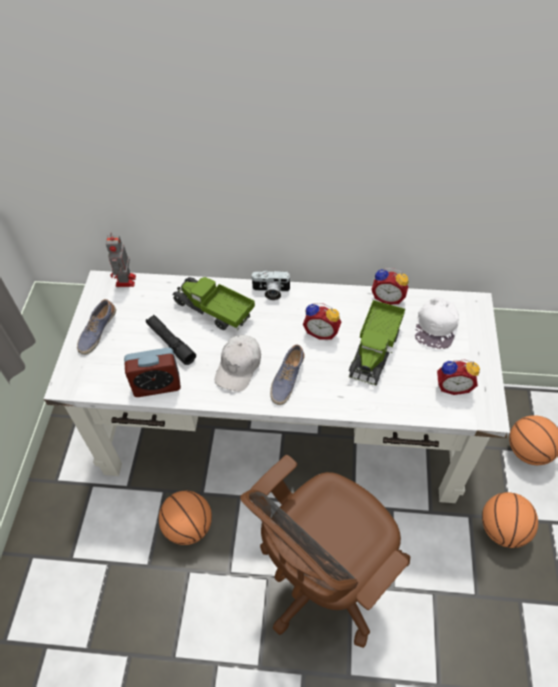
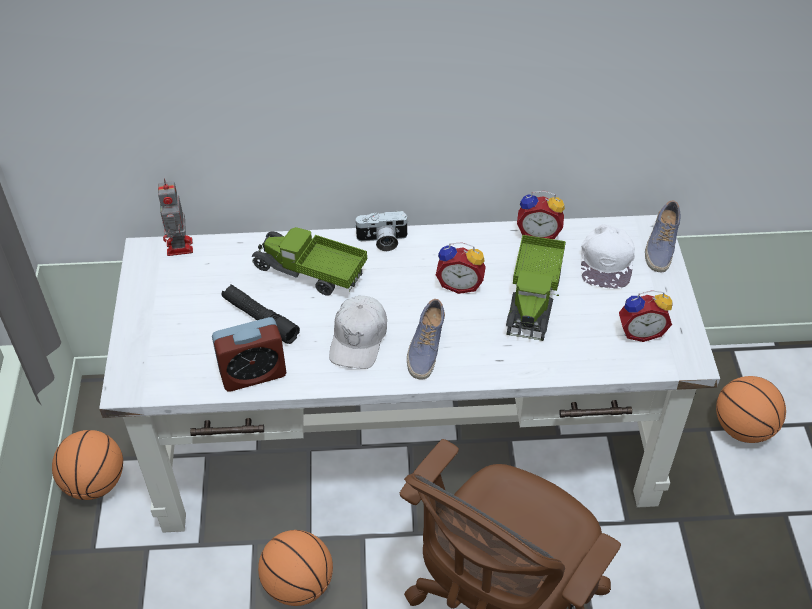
camera: 10 degrees left, 5 degrees down
(97, 332) = (155, 316): shoe -> shoe (660, 245)
(502, 529) = (725, 530): basketball -> basketball (95, 483)

